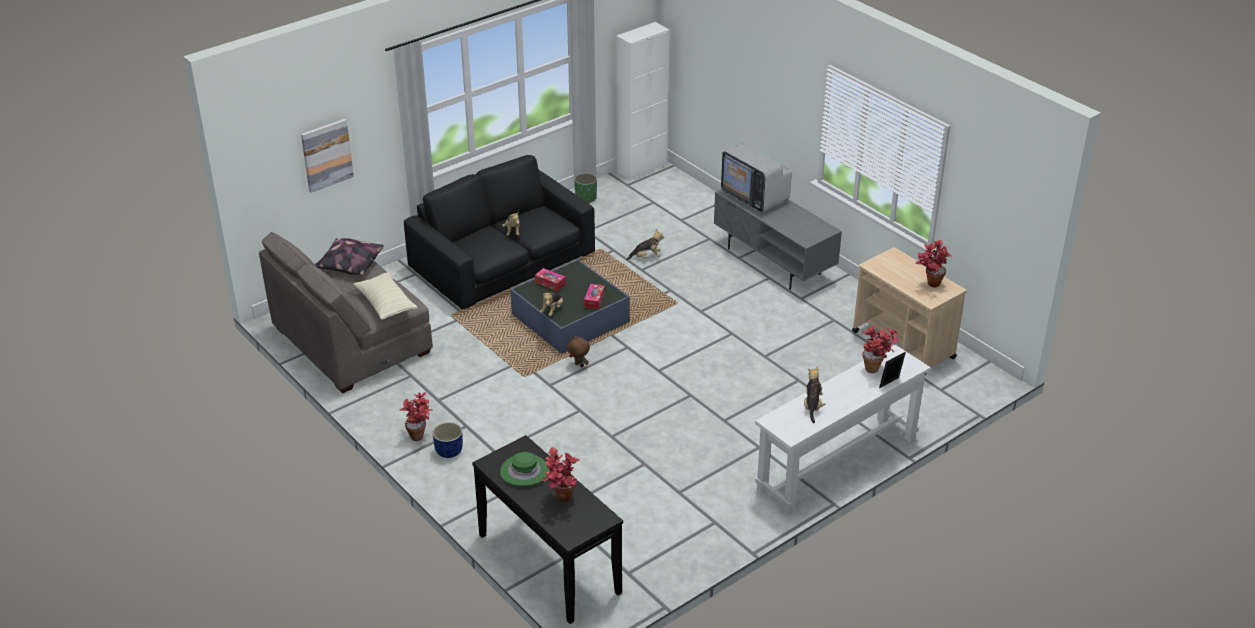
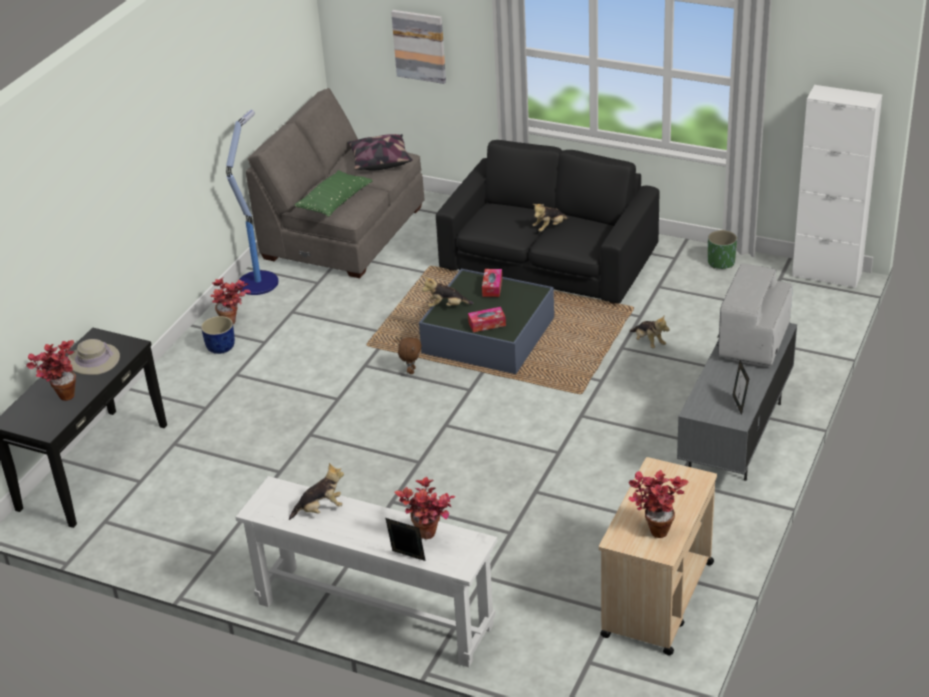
camera: 65 degrees right, 0 degrees up
(374, 405) = (258, 282): none -> floor lamp
(386, 304) = (335, 202): beige pillow -> green pillow
(524, 472) = (93, 360): green hat -> beige hat
(813, 224) = (739, 404): none -> picture frame

